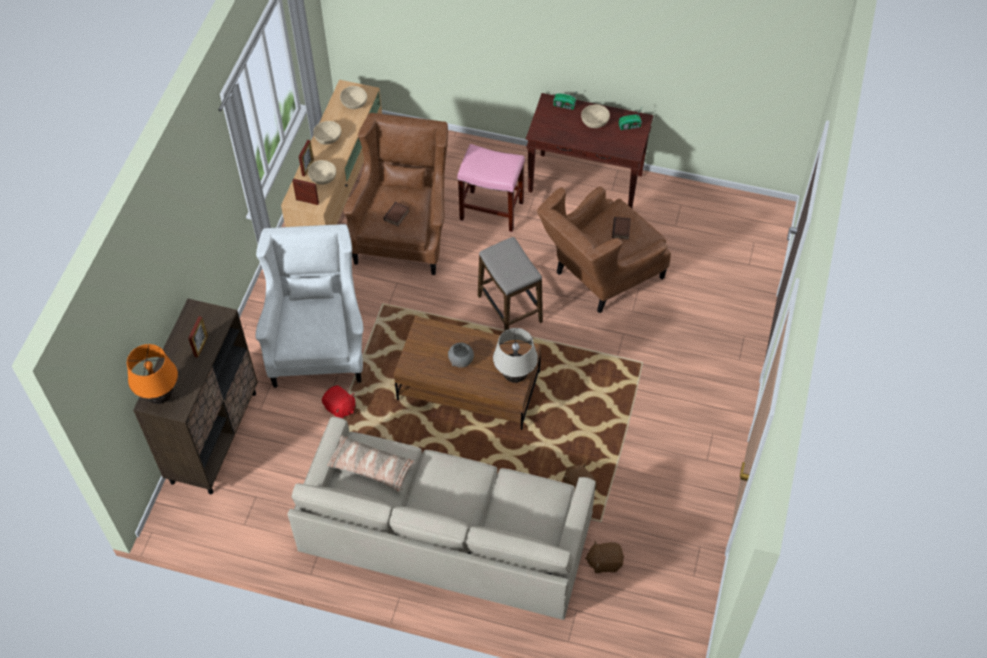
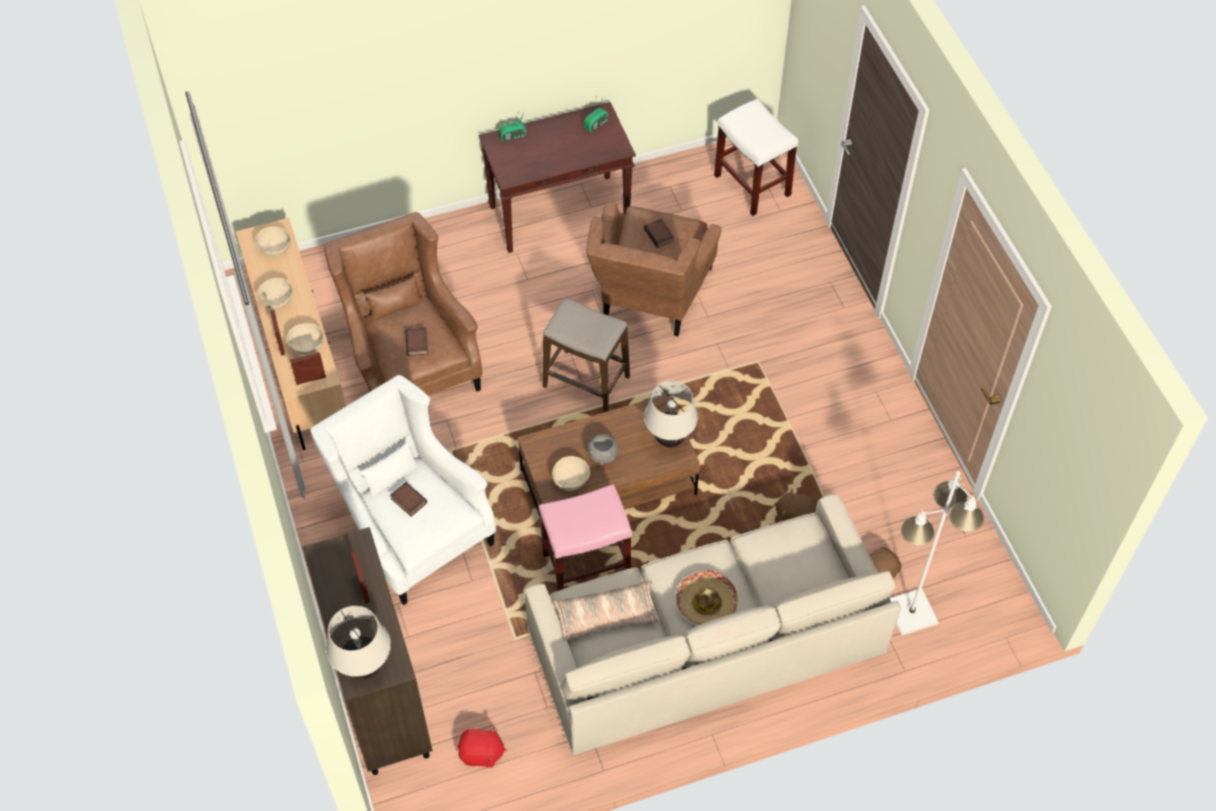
camera: 35 degrees left, 0 degrees up
(160, 397) = (364, 668): orange table lamp -> beige table lamp
(307, 315) = (407, 501): none -> book
(340, 408) = (493, 584): red plush toy -> red plush toy (481, 754)
(444, 500) = (706, 603): none -> hat
(492, 210) = (486, 291): pink stool -> pink stool (587, 565)
(595, 122) = (558, 137): beige bowl -> beige bowl (571, 479)
(606, 604) = (911, 613): none -> white floor lamp
(743, 236) = (753, 186): none -> white stool

